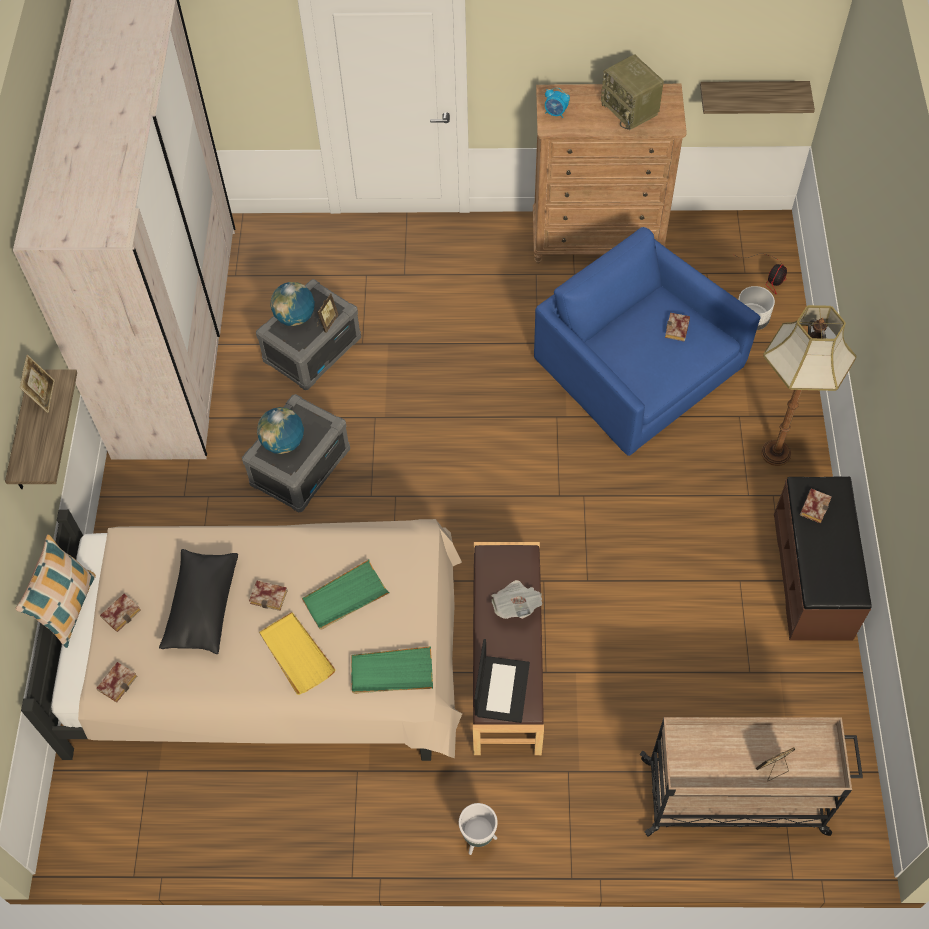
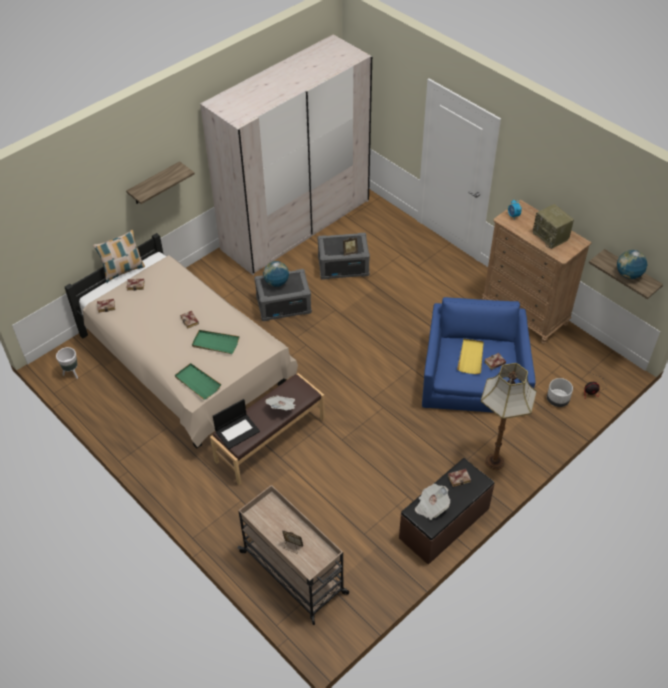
camera: 45 degrees right, 10 degrees down
(44, 396) = (172, 173): picture frame -> none
(202, 607) = (164, 305): black pillow -> none
(295, 317) = (339, 241): globe -> globe (628, 274)
(296, 654) = (174, 347): yellow tray -> yellow tray (471, 357)
(478, 838) = (178, 491): white planter -> white planter (72, 373)
(630, 109) = (551, 236): radio -> radio turned 45 degrees counterclockwise
(827, 568) = (431, 506): none -> newspaper

